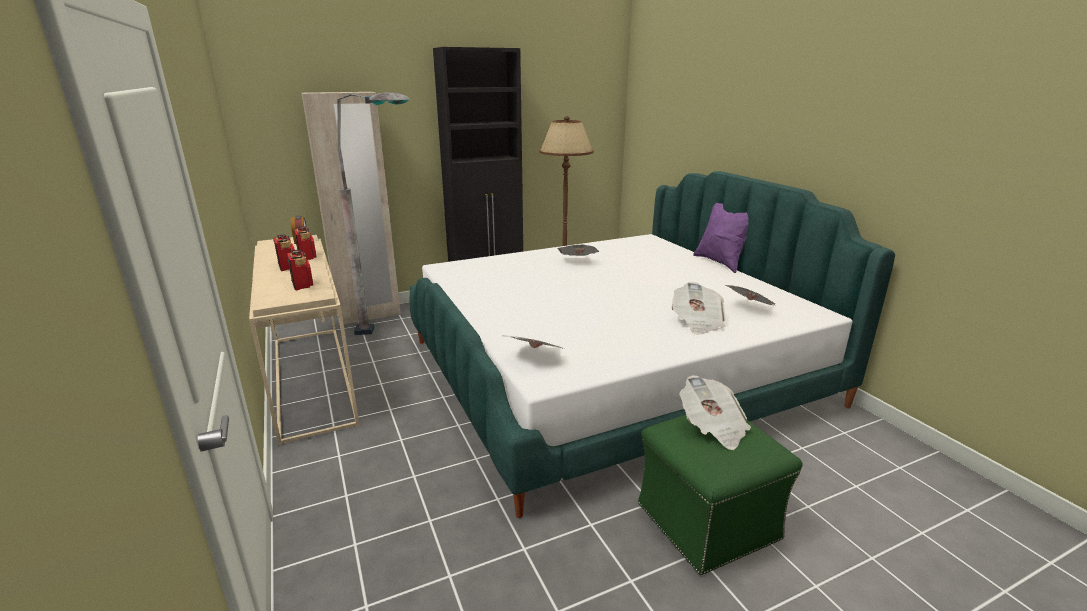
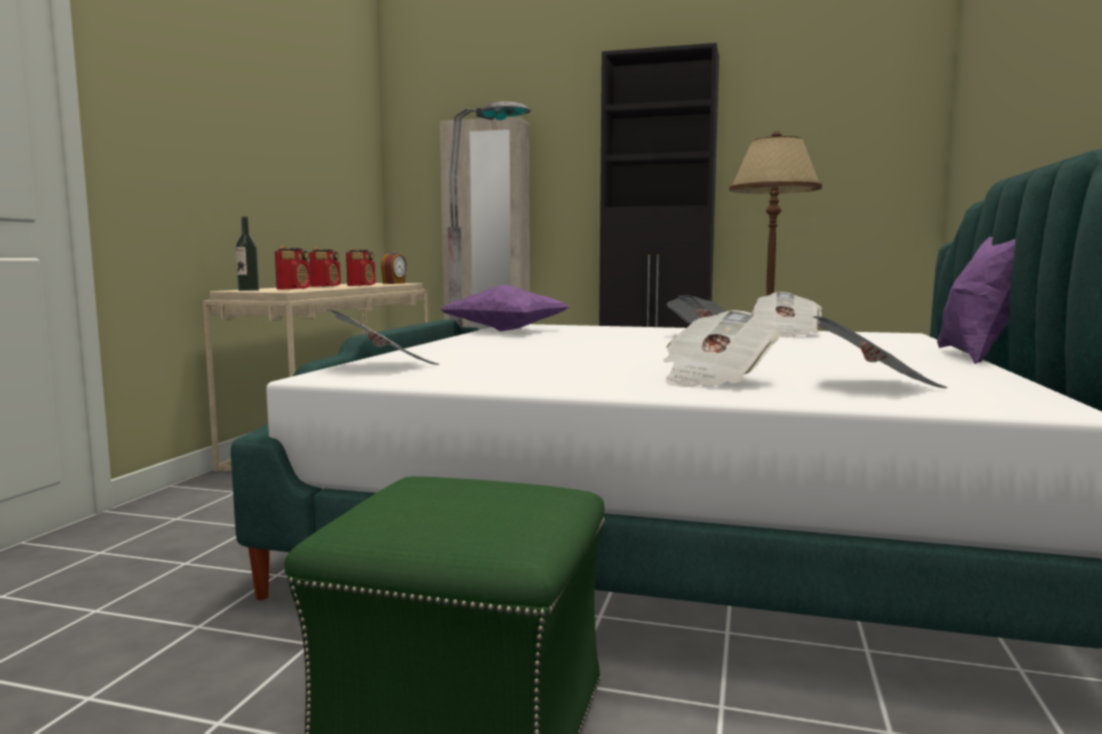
camera: 40 degrees right, 15 degrees down
(283, 299) = (248, 290): none -> bottle
(460, 279) = (507, 331): none -> purple pillow
(713, 427) = (482, 494): newspaper -> newspaper (786, 334)

